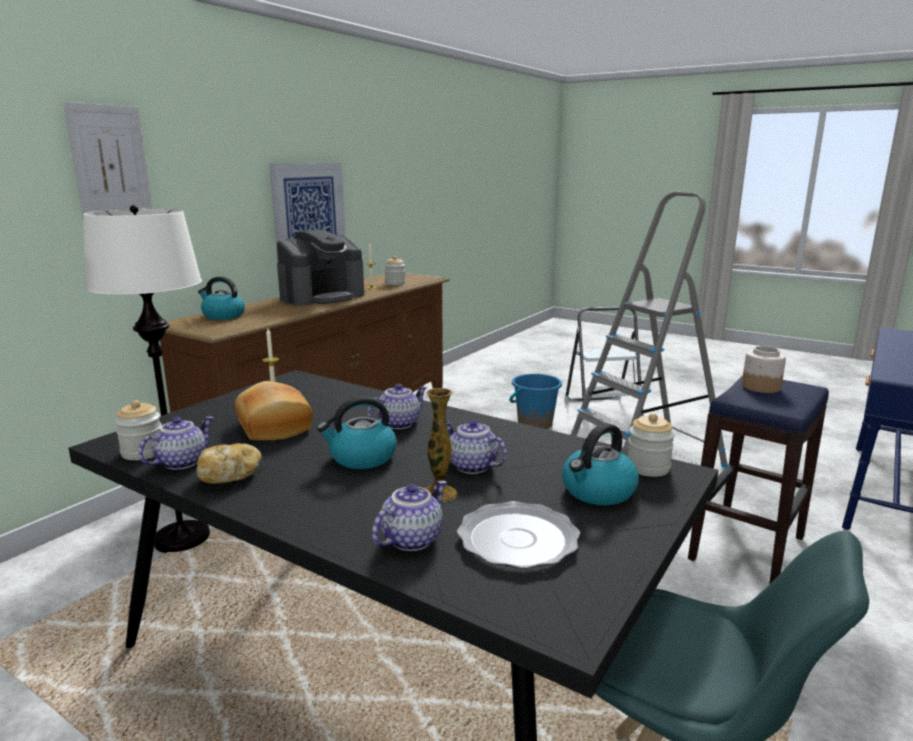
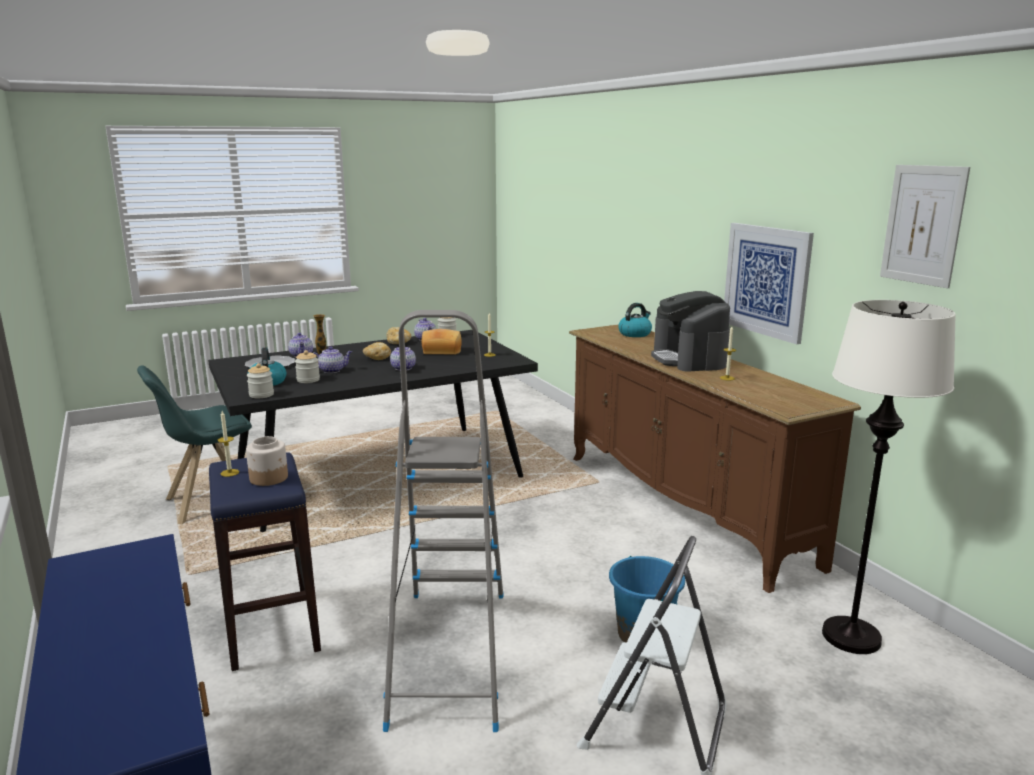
camera: 120 degrees right, 0 degrees up
(110, 162) = (638, 209): picture -> picture (923, 225)
(183, 538) = (553, 444): white floor lamp -> white floor lamp (851, 637)
(361, 458) = (377, 358): kettle -> bread
(395, 283) = (748, 389): jar -> jar (308, 380)
(792, 402) = (229, 473): none -> candle

